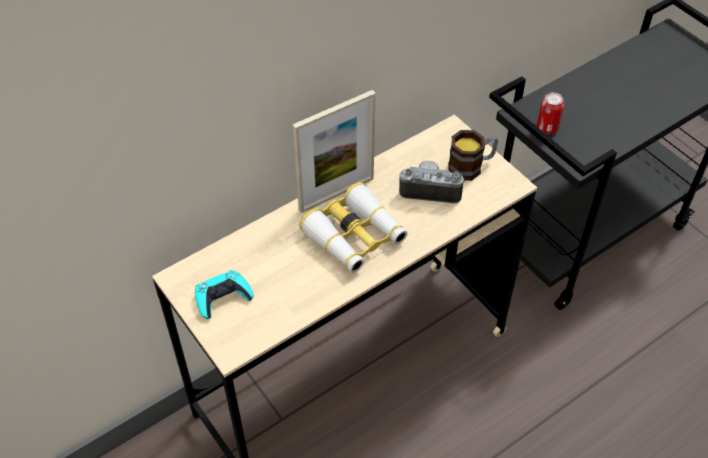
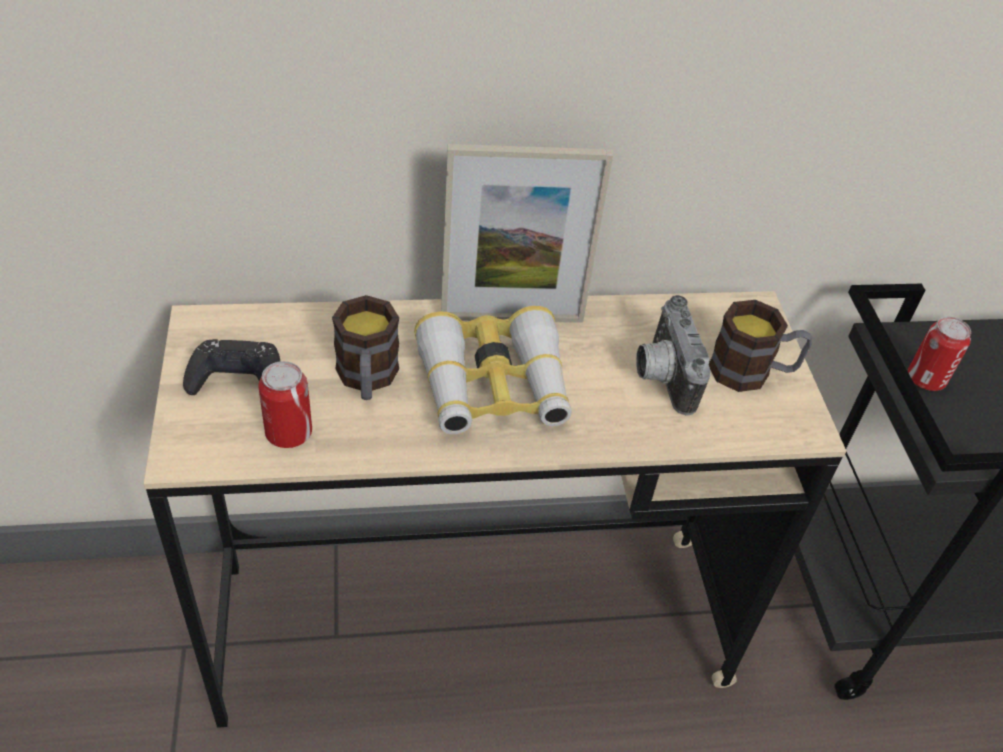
camera: 25 degrees right, 5 degrees down
(223, 297) = (236, 378): turquoise game controller -> black game controller
(274, 312) = (289, 433): none -> can
(290, 264) = (367, 379): none -> mug
(430, 190) = (661, 376): camera -> camera turned 135 degrees counterclockwise

